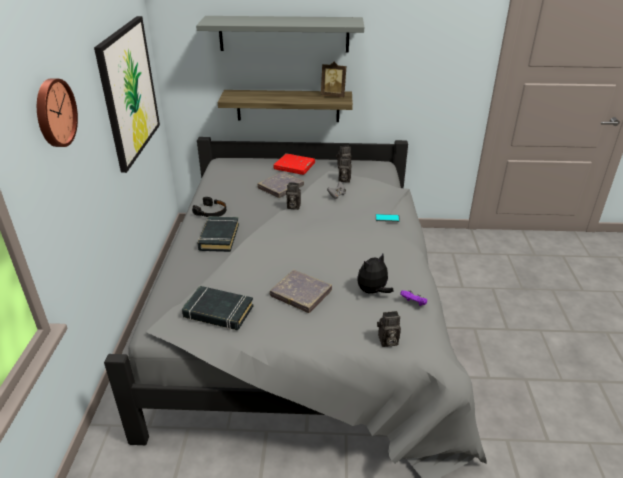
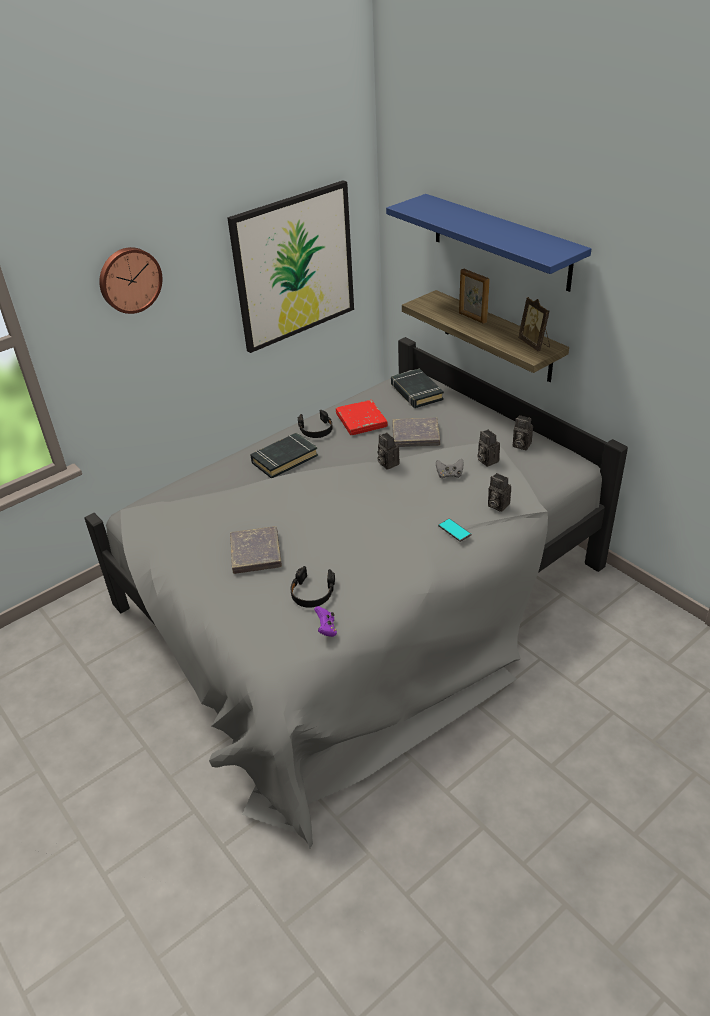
camera: 50 degrees right, 5 degrees up
(218, 312) = (179, 526): black book -> black book (416, 392)
(275, 95) = (472, 318): none -> picture frame
(284, 34) = (500, 241): grey shelf -> blue shelf
(294, 166) = (468, 418): red book -> red book (361, 421)
(373, 291) = (312, 593): plush toy -> black headphones
(387, 341) = (249, 642): camera -> camera (497, 505)

